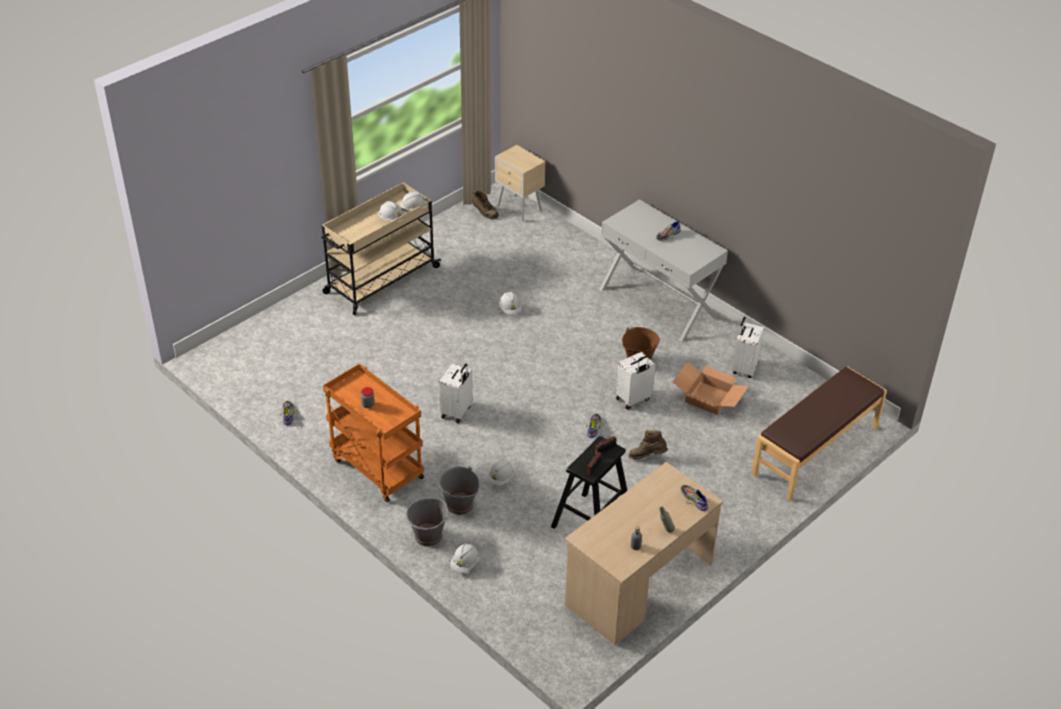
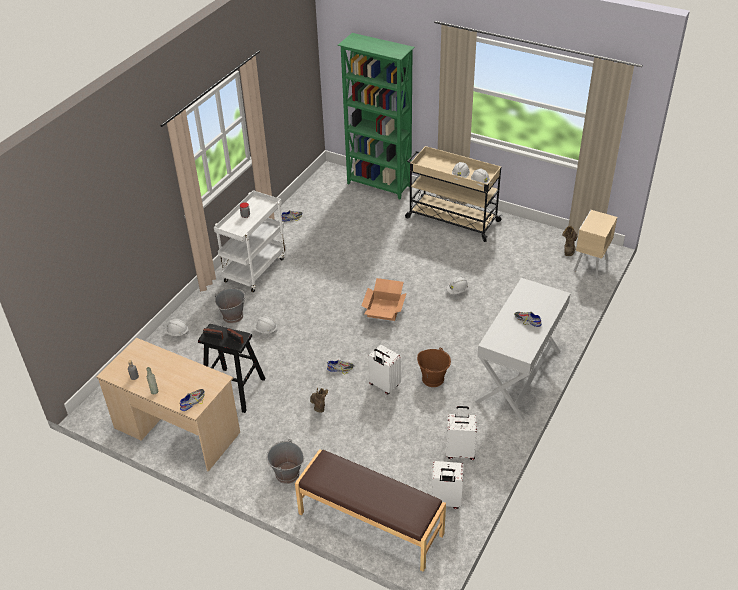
camera: 75 degrees right, 0 degrees up
(271, 322) = (379, 185): none -> green bookcase
(376, 468) = (255, 268): orange cart -> white cart
(428, 536) = (198, 309): grey bucket -> grey bucket (287, 474)
(457, 412) = (327, 292): white suitcase -> white suitcase (445, 501)
(707, 398) = (407, 433): cardboard box -> cardboard box (383, 308)

